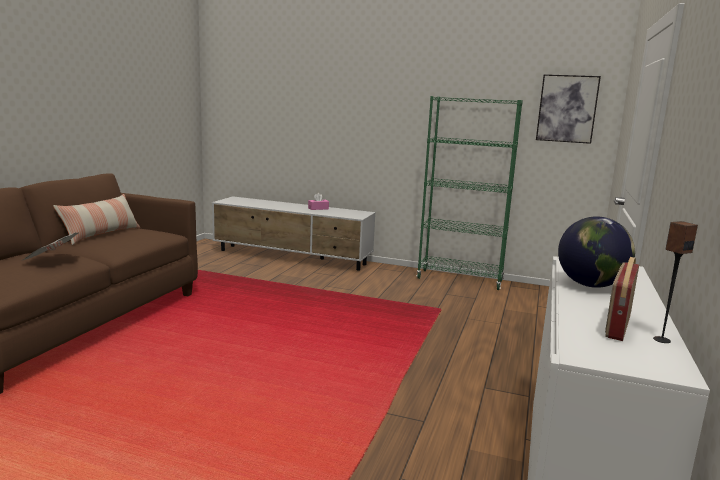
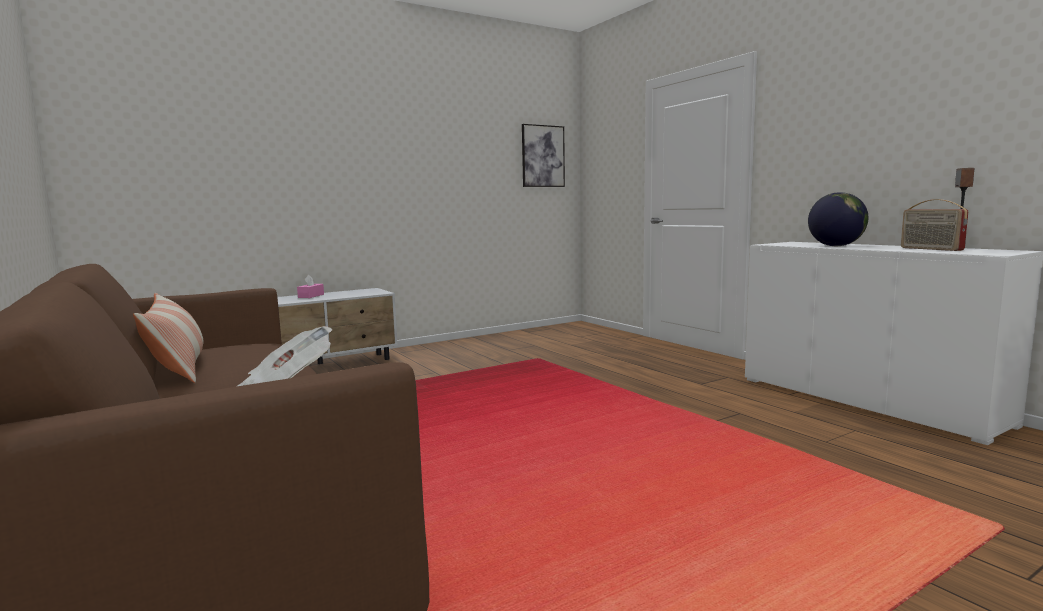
camera: 50 degrees left, 5 degrees down
(460, 280) = (487, 339): green bookcase -> none

